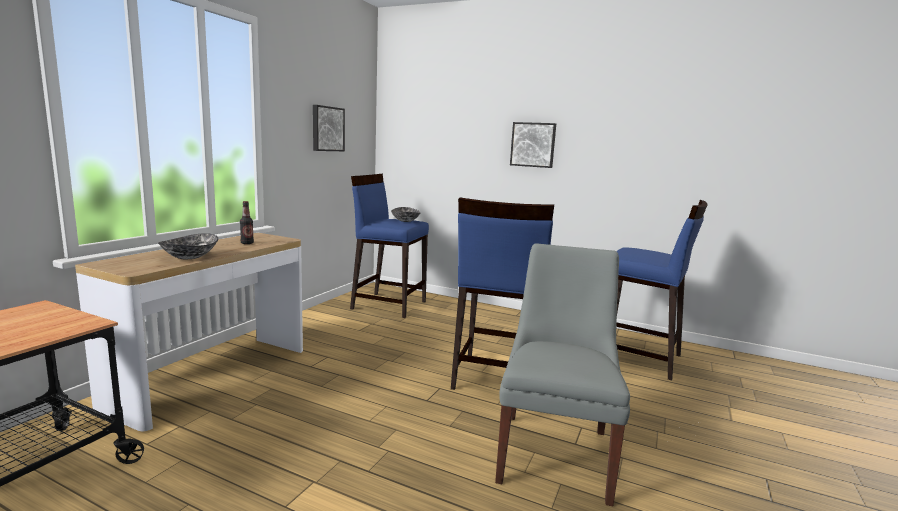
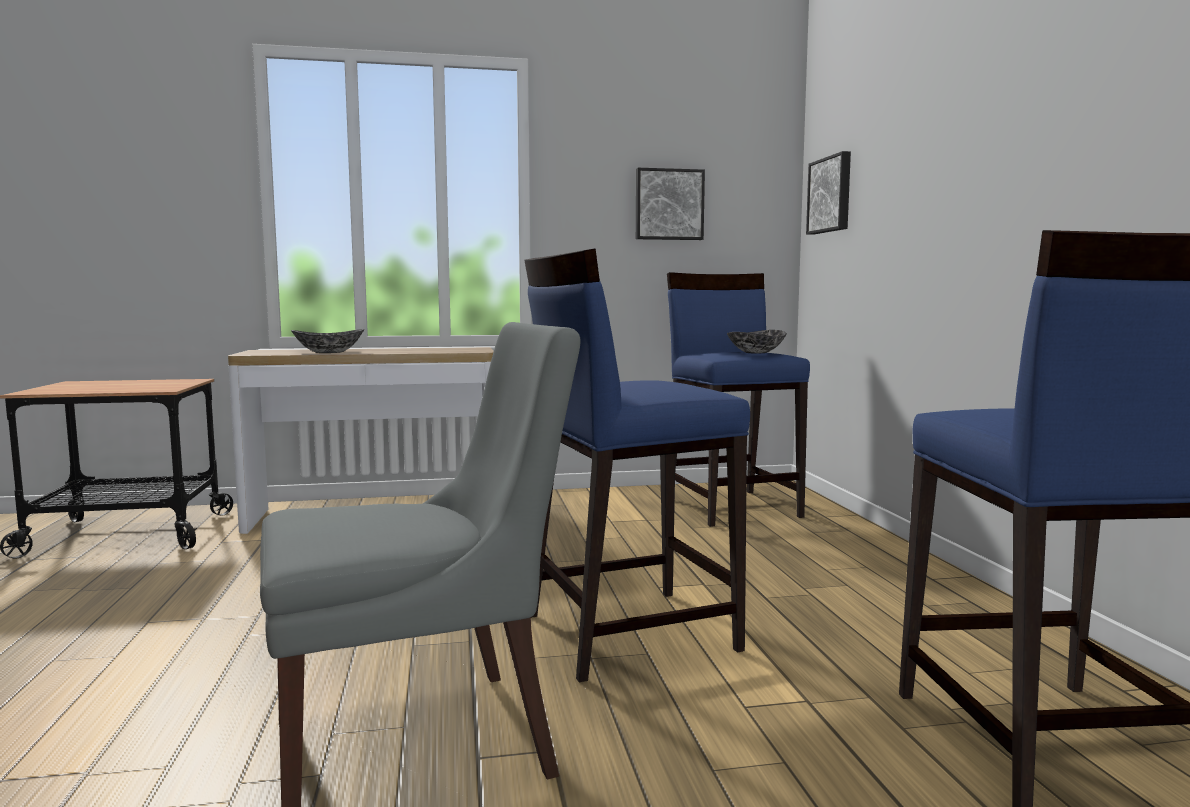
camera: 55 degrees right, 5 degrees down
(247, 243) = (426, 350): bottle -> none
(533, 145) = (995, 170): picture -> picture (831, 195)

